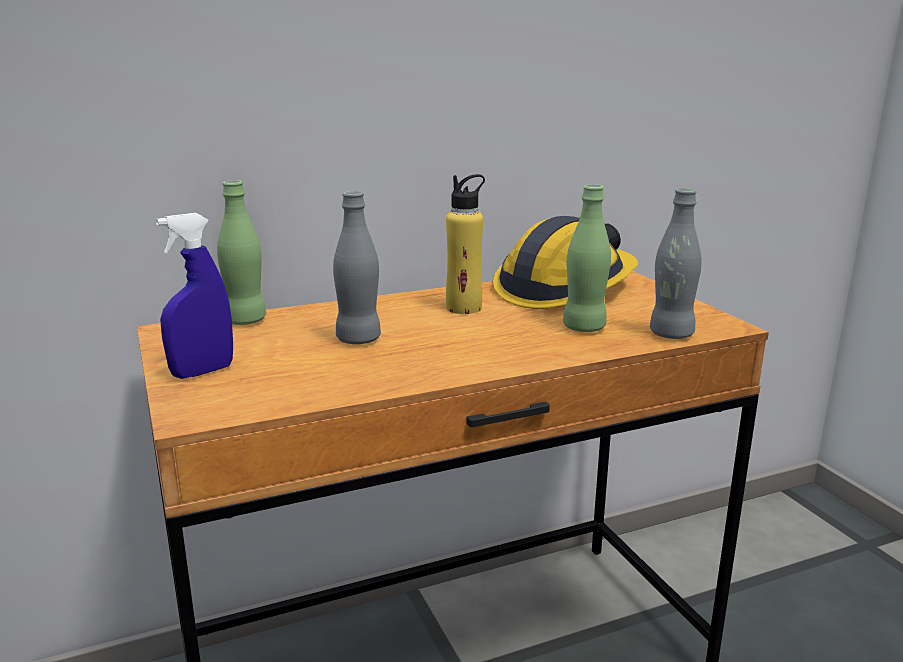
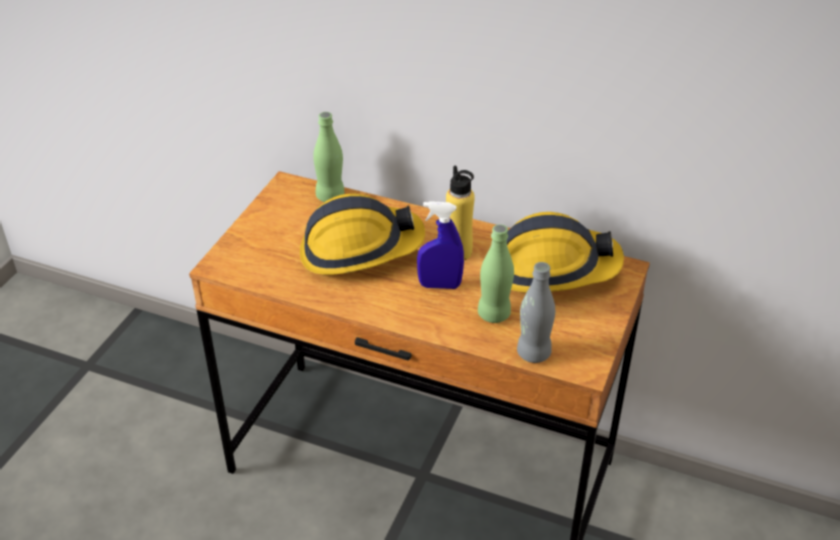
camera: 45 degrees right, 20 degrees up
(202, 372) = (259, 233): blue spray bottle -> blue spray bottle (439, 285)
(358, 339) = (359, 249): grey bottle -> hard hat

